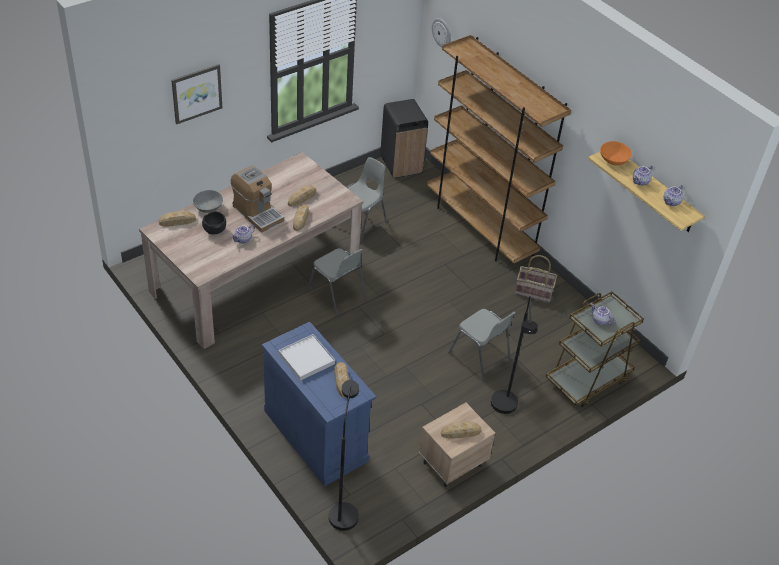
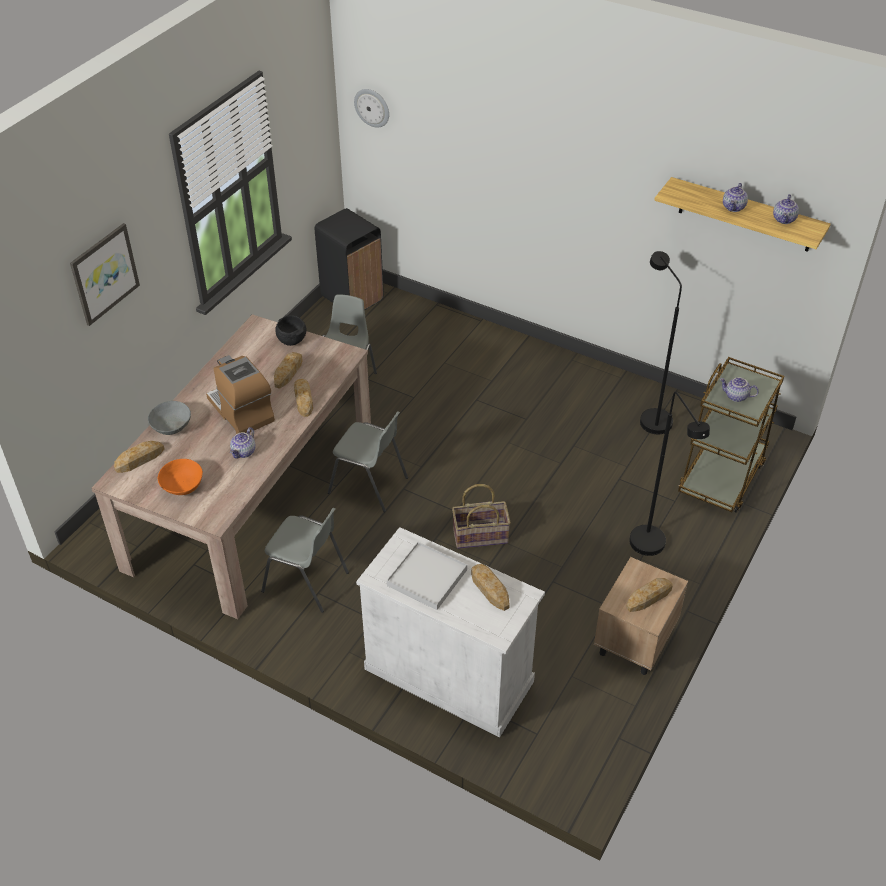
camera: 20 degrees left, 0 degrees up
(214, 230) = (197, 453): black bowl -> black bowl (291, 340)
(257, 213) = (241, 411): coffee machine -> coffee machine turned 150 degrees counterclockwise
(315, 435) = (449, 675): blue cabinet -> white cabinet
(343, 510) = (541, 758): black floor lamp -> black floor lamp (650, 417)
(479, 357) = (585, 497): grey chair -> grey chair (306, 582)
(480, 227) = (490, 341): brown bookcase -> none
(534, 291) = (598, 395): basket -> basket (480, 535)
(613, 160) = (685, 192): orange bowl -> orange bowl (182, 486)

